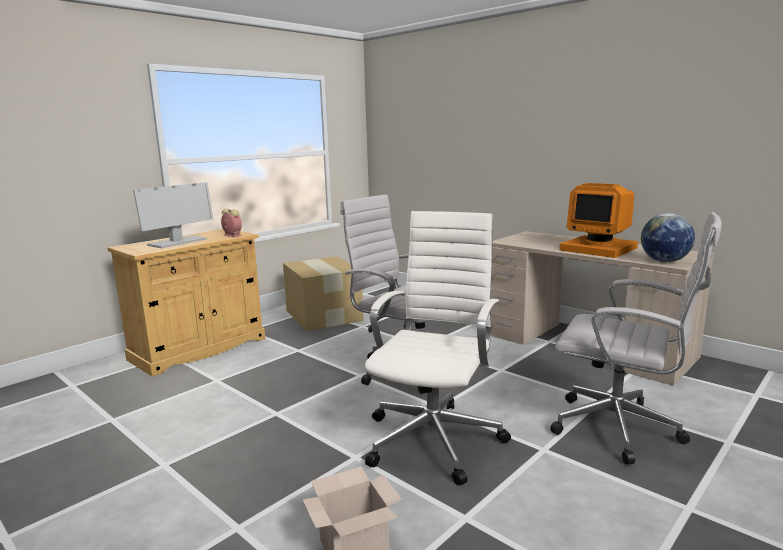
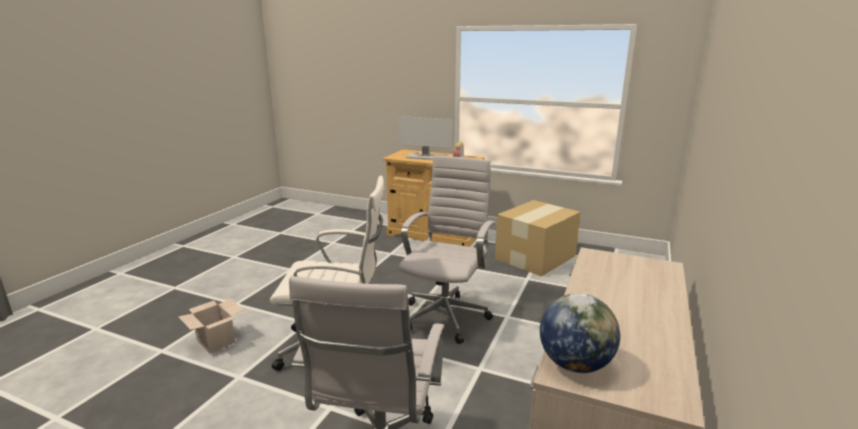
camera: 70 degrees right, 5 degrees up
(599, 248) = (615, 314): monitor -> none

